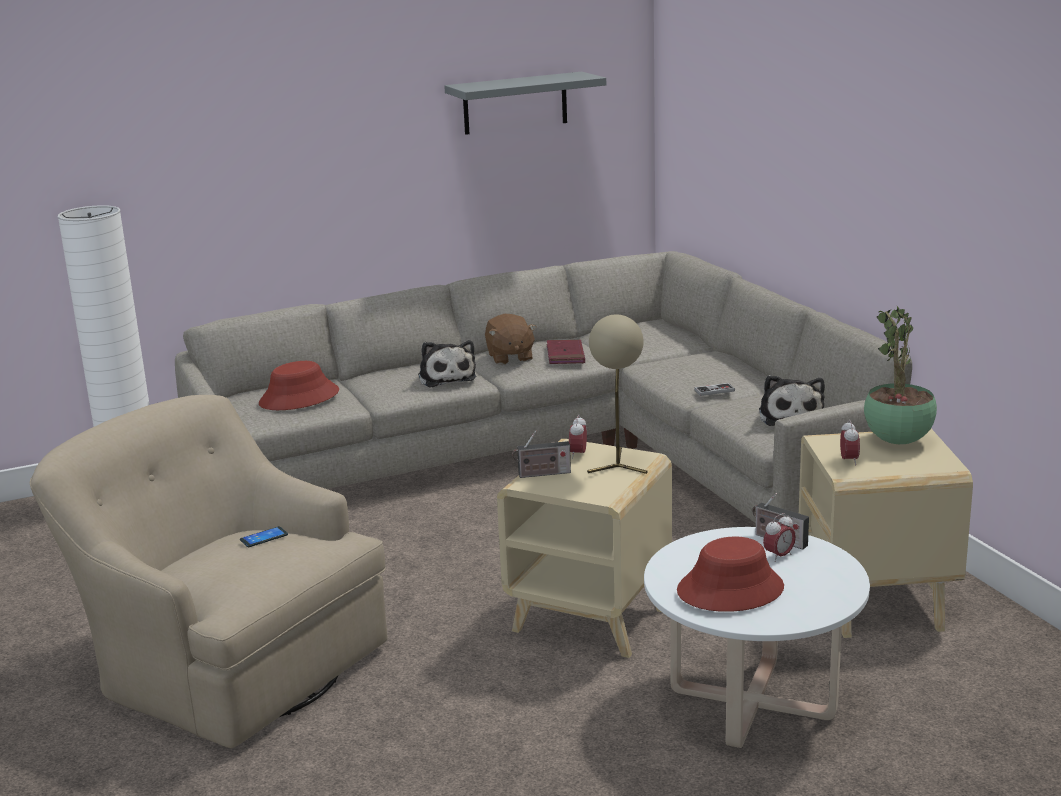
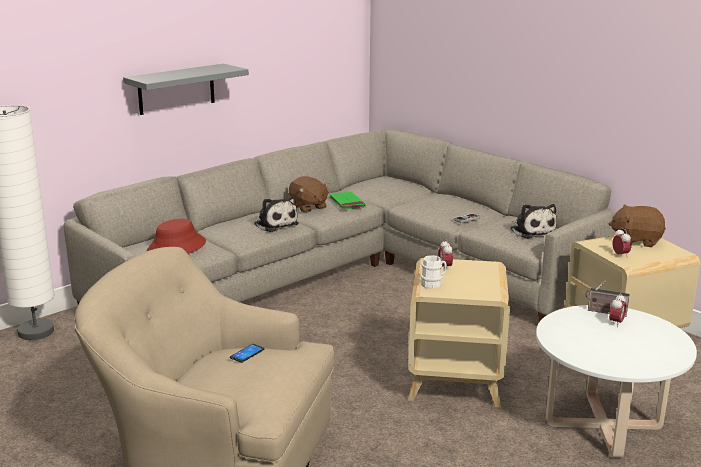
camera: 20 degrees left, 0 degrees up
(515, 103) = (290, 26): grey shelf -> grey shelf (176, 89)
(542, 474) = (433, 283): radio -> white mug
(565, 355) = (347, 203): red book -> green book
(618, 464) = (478, 271): beige table lamp -> none
(730, 590) = (608, 349): red hat -> none
(897, 442) = (636, 241): potted plant -> brown plush toy

